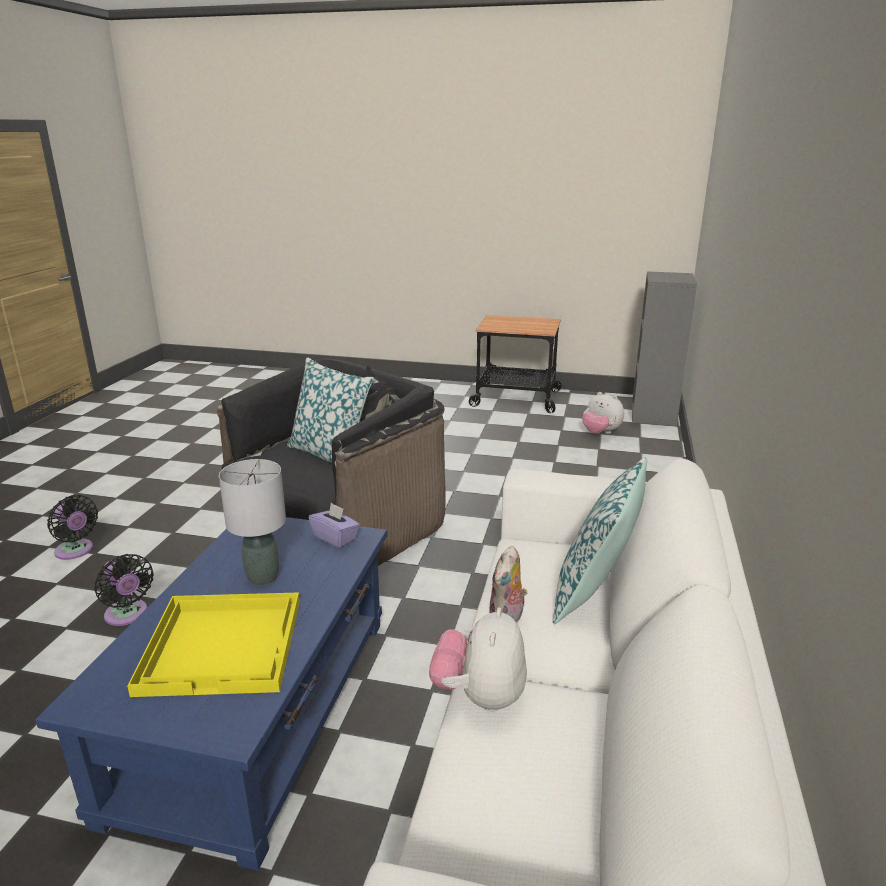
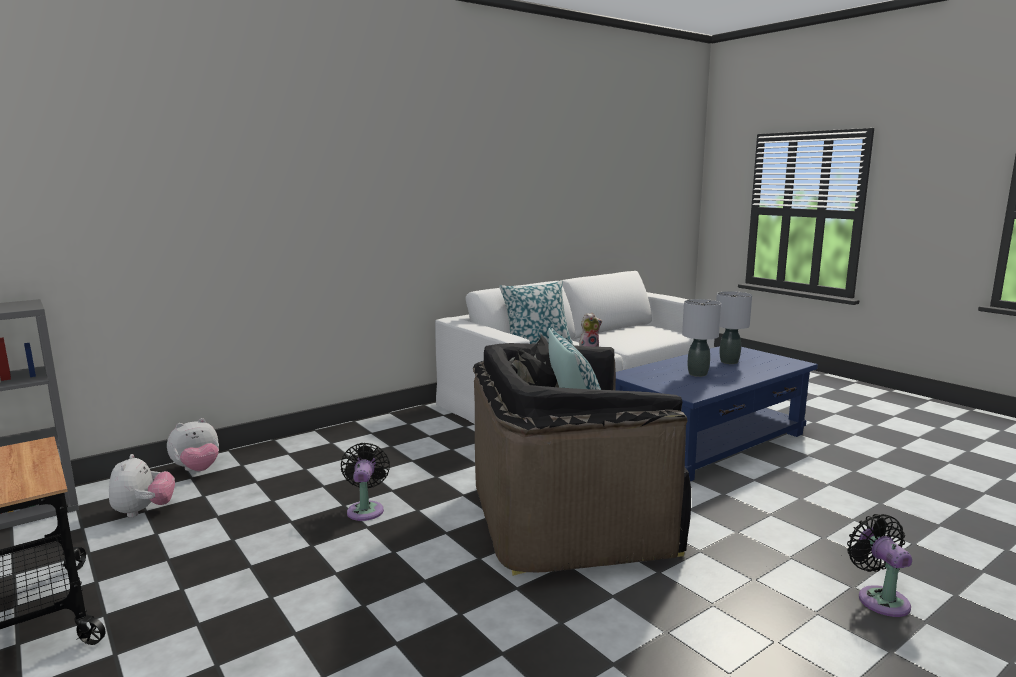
camera: 140 degrees left, 10 degrees down
(128, 615) = (797, 511): black fan -> black fan (366, 509)
(224, 644) = (728, 362): yellow tray -> grey table lamp
(335, 538) = (640, 377): purple tissue box -> none
(479, 696) = (629, 345): plush toy -> plush toy (197, 470)

